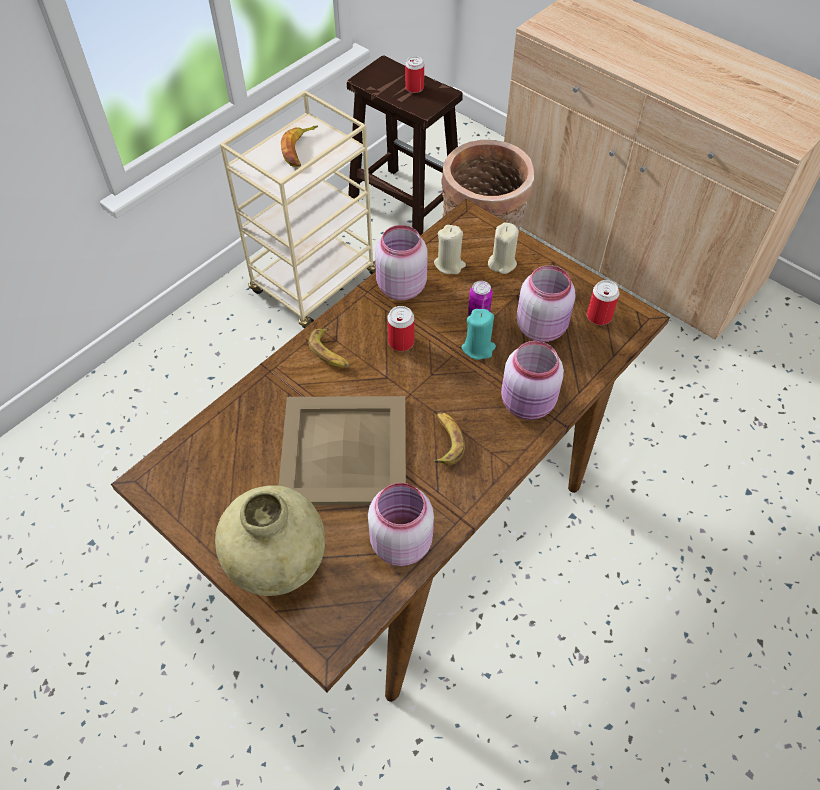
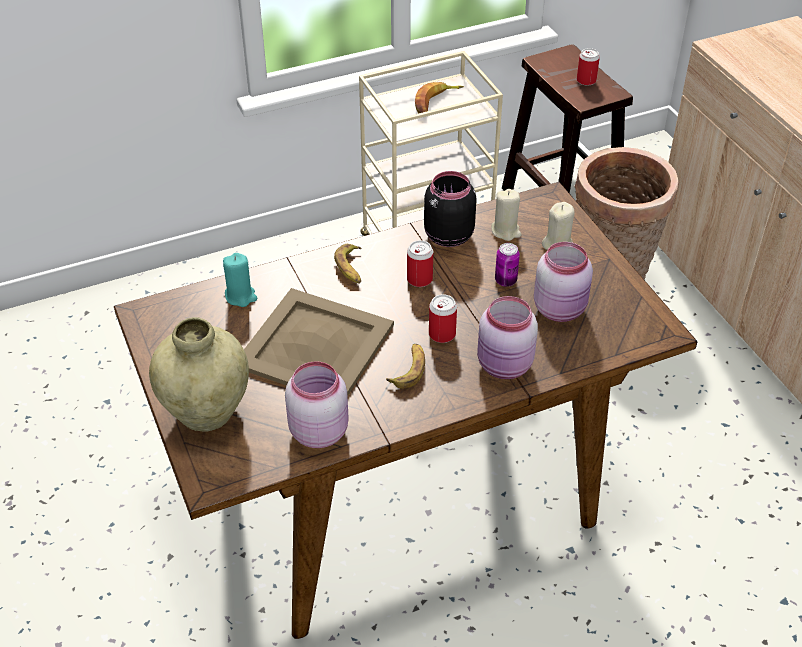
camera: 25 degrees right, 10 degrees down
(400, 287) = (447, 235): pink jar -> black jar
(478, 348) = (488, 306): turquoise candle -> turquoise candle (241, 296)
(599, 316) = (623, 317): can -> can (442, 334)

